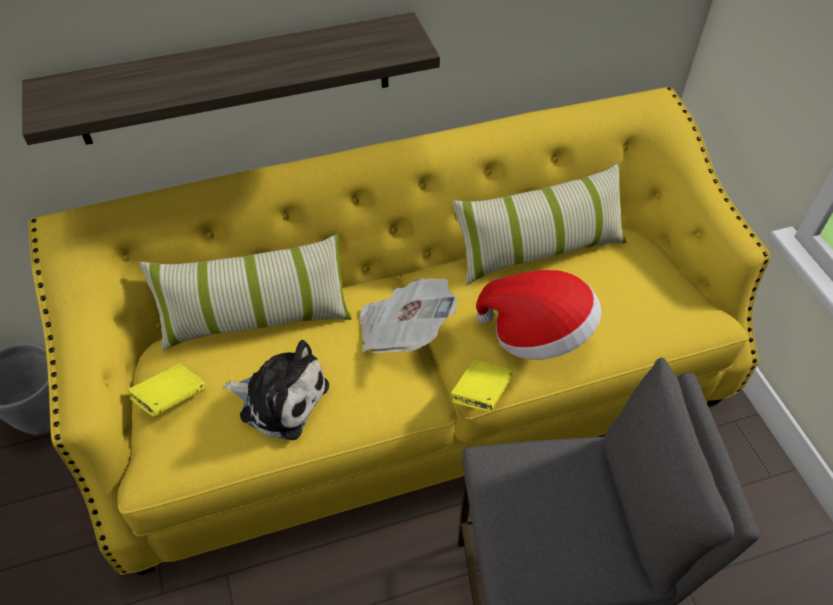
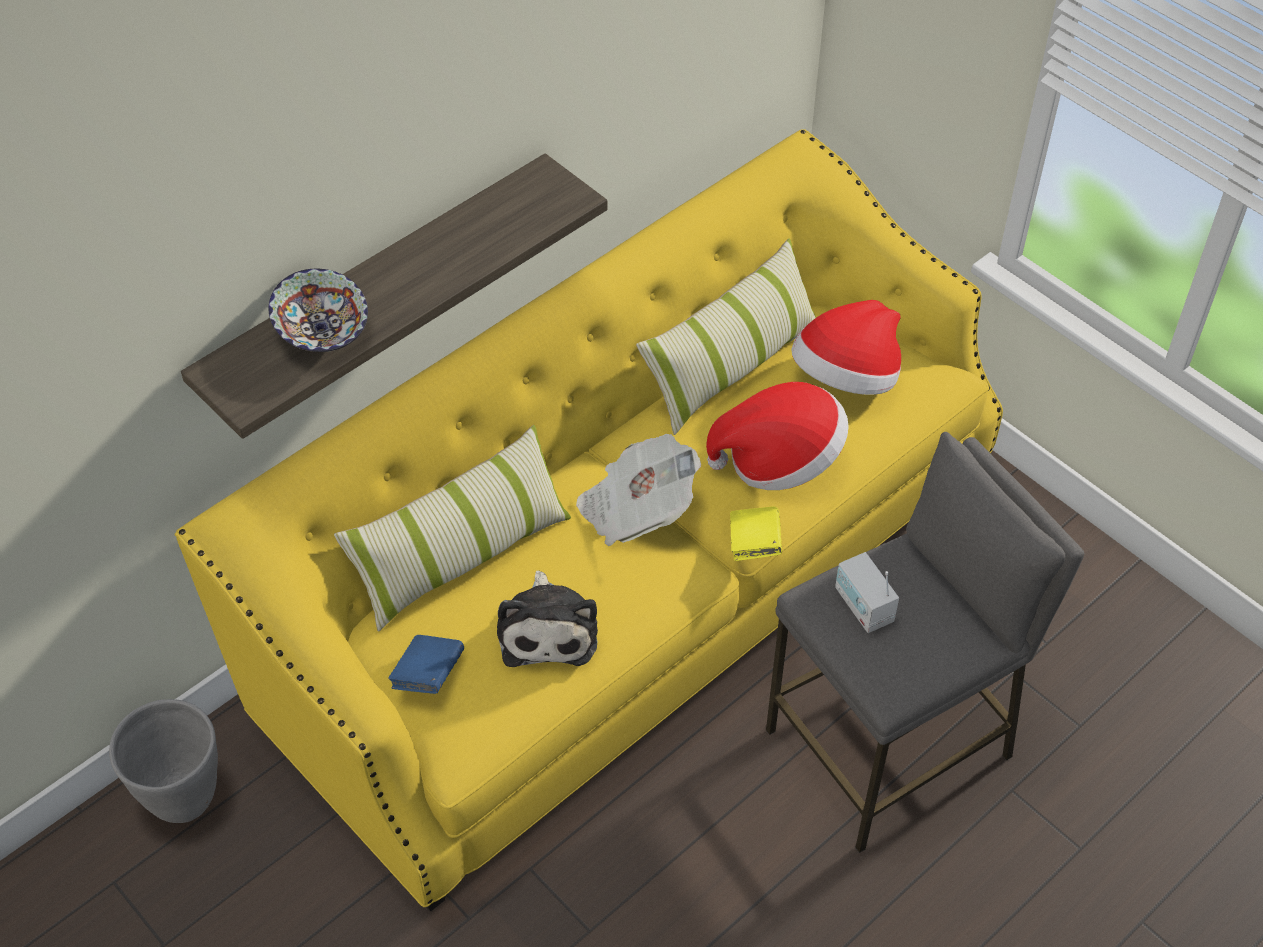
camera: 25 degrees left, 0 degrees up
(143, 84) = (321, 332): none -> bowl
(171, 398) = (428, 675): yellow book -> blue book
(280, 399) = (548, 629): plush toy -> plush toy turned 90 degrees clockwise
(531, 489) = (863, 606): none -> radio
(626, 289) = (846, 378): none -> hat

